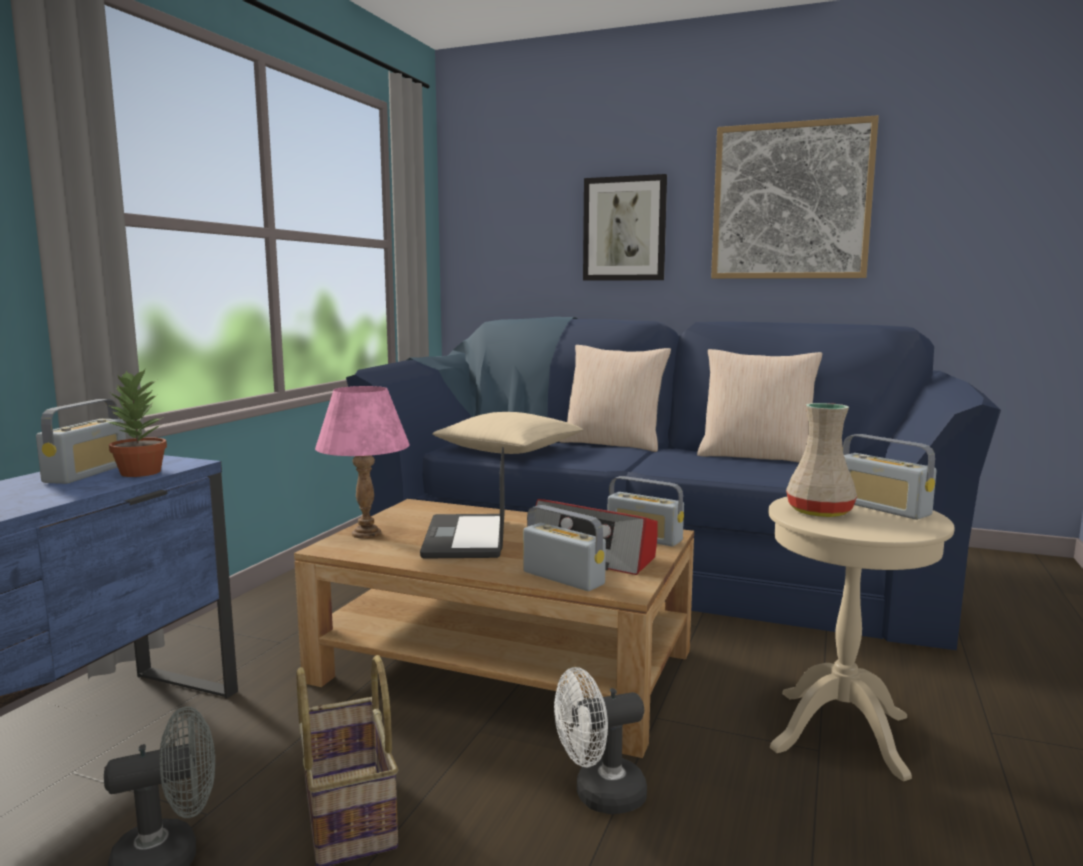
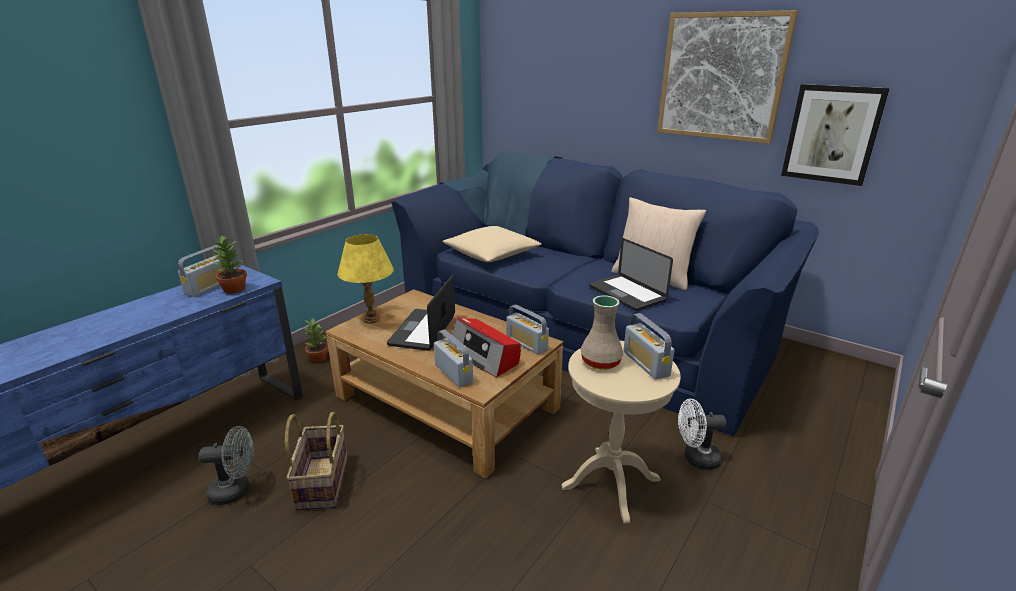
camera: 15 degrees right, 15 degrees up
(238, 636) = (318, 358): none -> potted plant
(367, 533) = (372, 319): pink table lamp -> yellow table lamp
(599, 796) = (449, 497): white fan -> white fan (696, 458)
(613, 444) = (566, 252): beige pillow -> none
(624, 229) = (601, 88): picture -> picture (832, 134)
(745, 470) = (626, 293): none -> laptop

